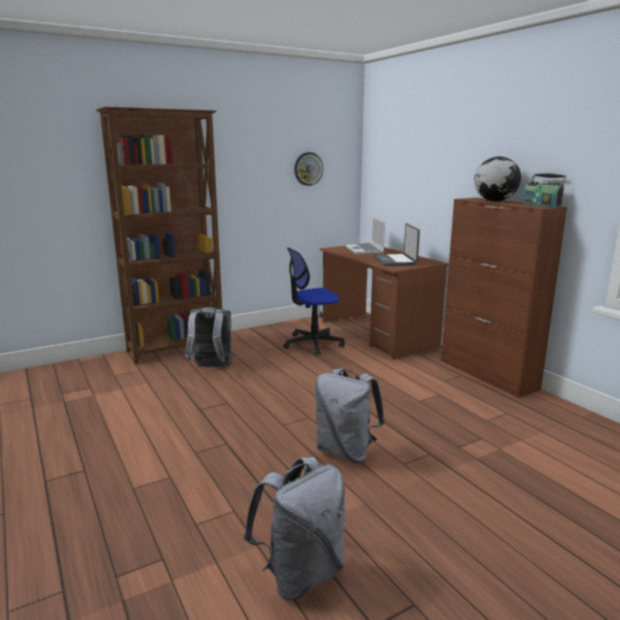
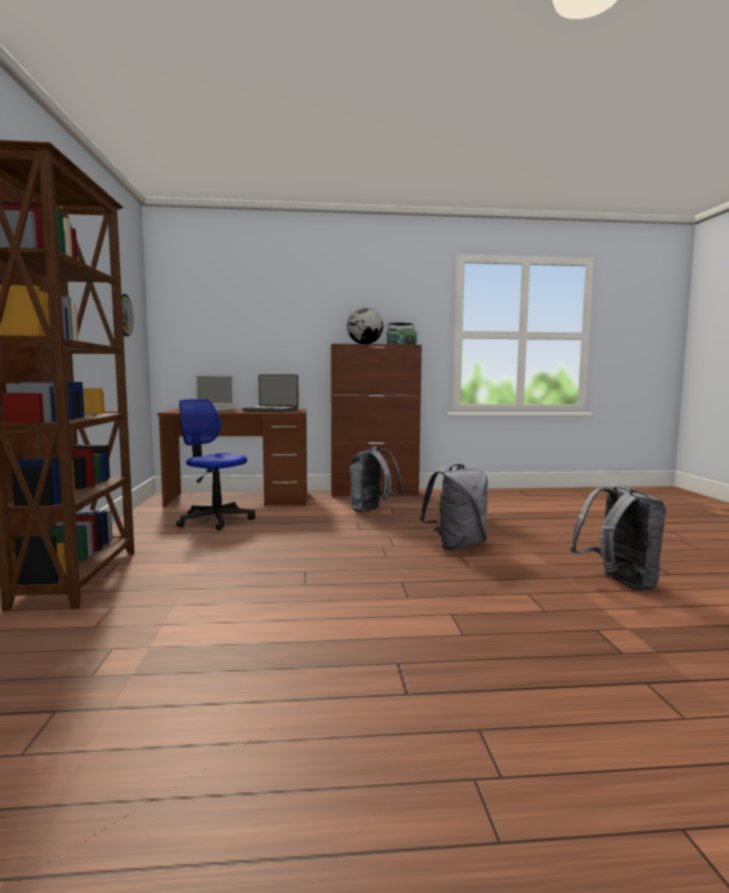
camera: 65 degrees left, 10 degrees down
(211, 368) = (193, 566): grey backpack -> grey backpack (372, 511)
(313, 344) = (215, 520): office chair -> office chair turned 120 degrees clockwise

